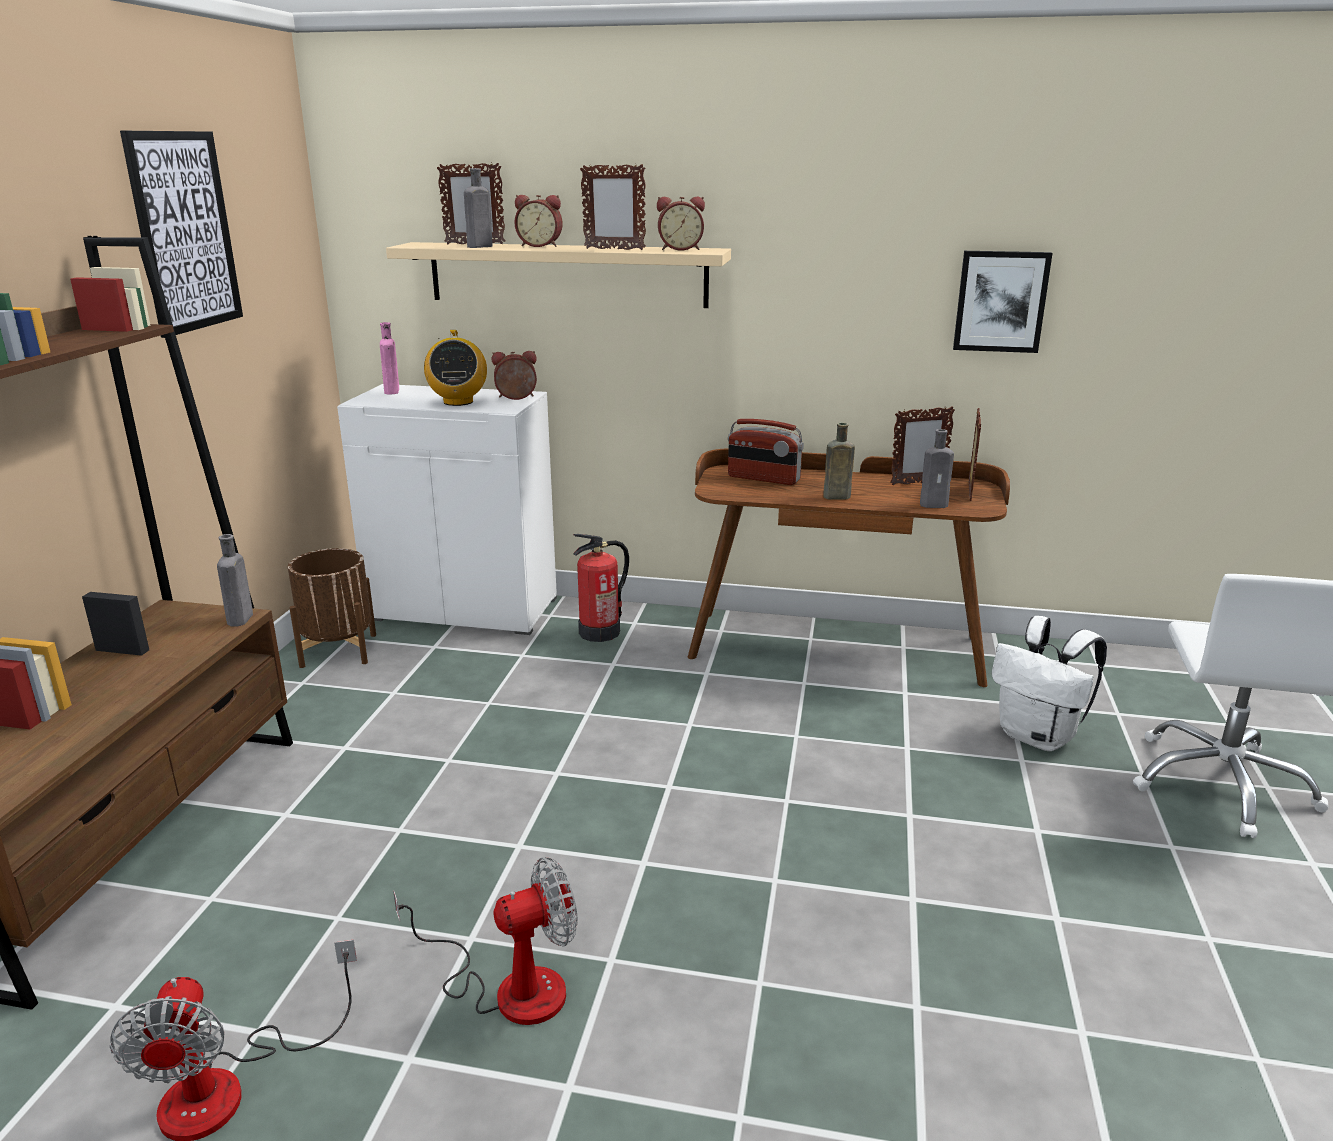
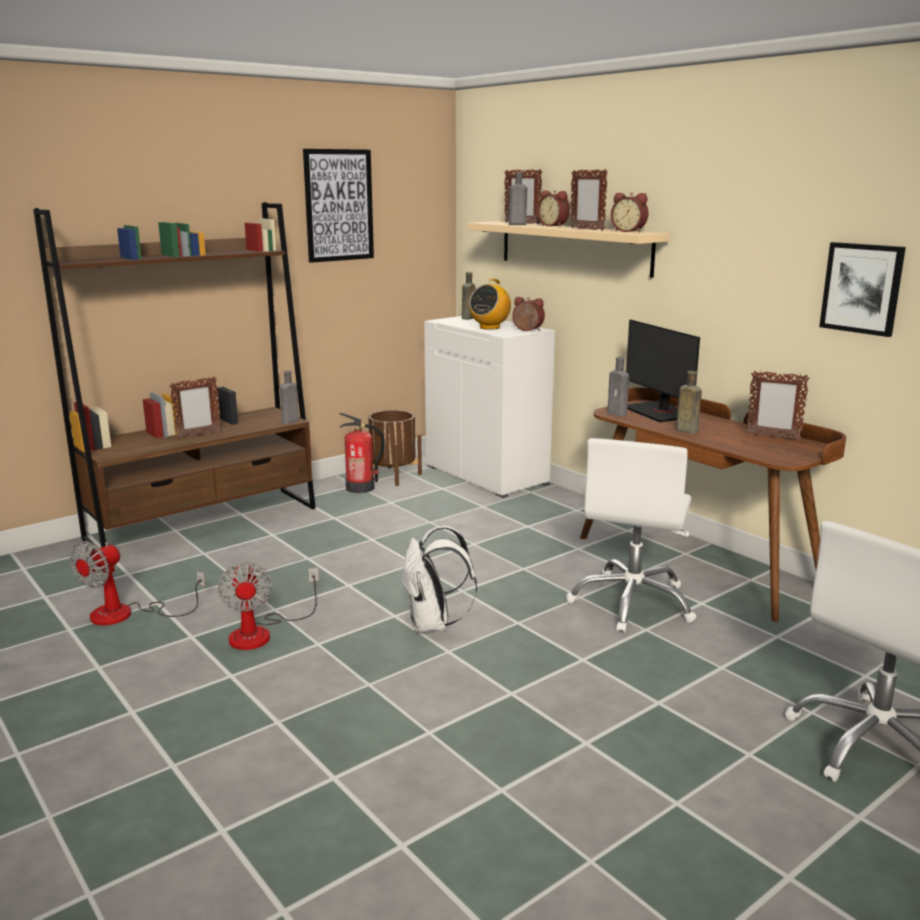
camera: 40 degrees right, 5 degrees down
(392, 392) = (468, 318): pink bottle -> brown bottle
(509, 987) = (262, 632): fan -> fan turned 60 degrees clockwise
(600, 632) = (547, 508): fire extinguisher -> fire extinguisher (361, 488)
(763, 479) = (659, 412): radio -> monitor
(851, 720) = (632, 603): none -> white office chair
(936, 505) = (752, 450): grey bottle -> grey bottle (618, 414)
(969, 492) = (802, 450): picture frame -> picture frame (198, 435)
(1038, 737) = (762, 661): white backpack -> white backpack (433, 625)

